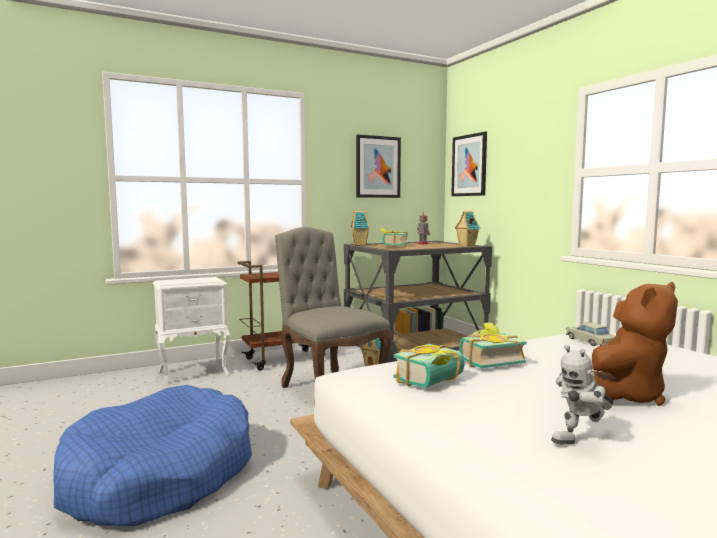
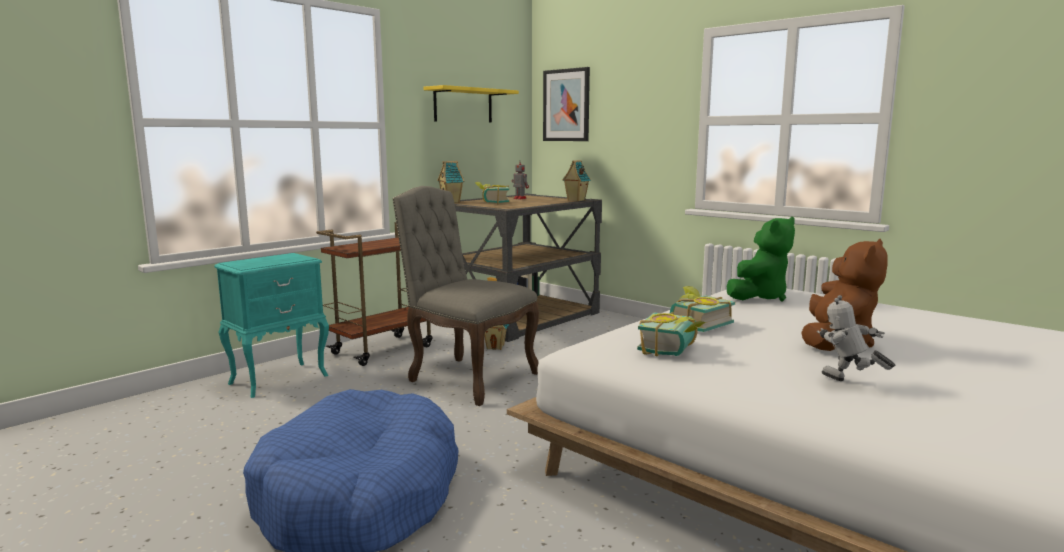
camera: 20 degrees left, 5 degrees up
(193, 373) = (279, 379): white nightstand -> turquoise nightstand
(378, 167) = (463, 105): picture -> yellow shelf
(582, 442) = (848, 383): toy robot -> toy robot turned 90 degrees clockwise
(590, 342) = (759, 297): beige toy car -> green plush toy

